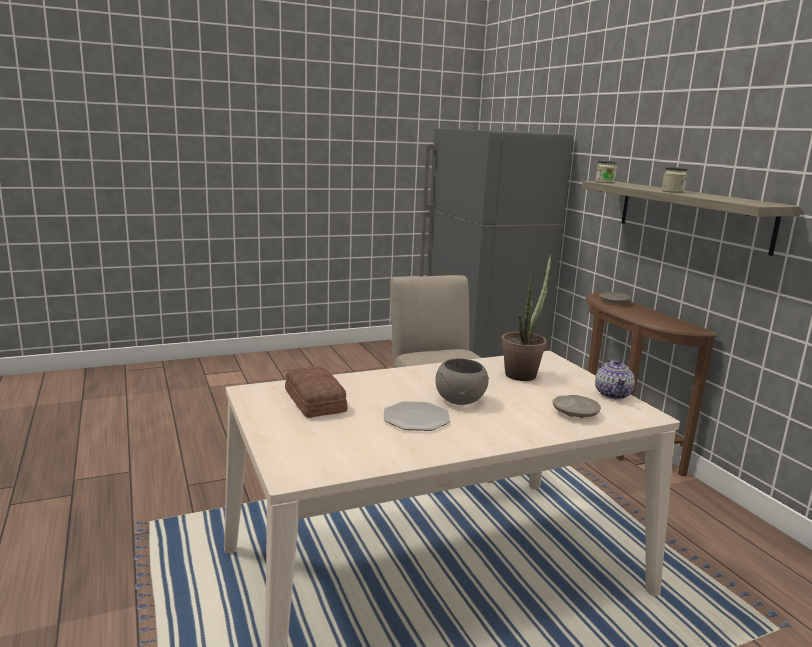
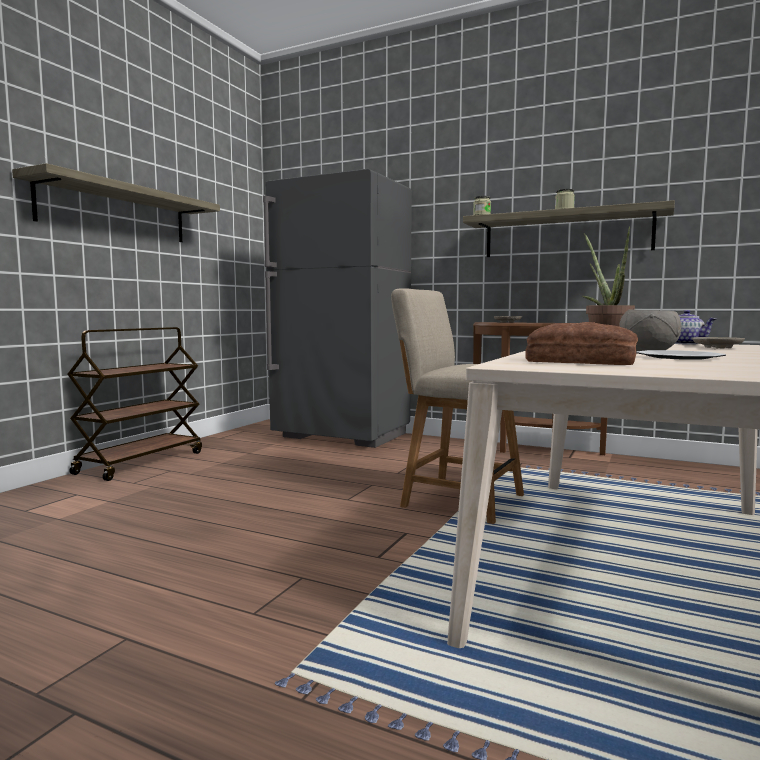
camera: 40 degrees left, 10 degrees down
(310, 354) = (141, 462): none -> brown cart
(311, 161) = (116, 212): none -> shelf

